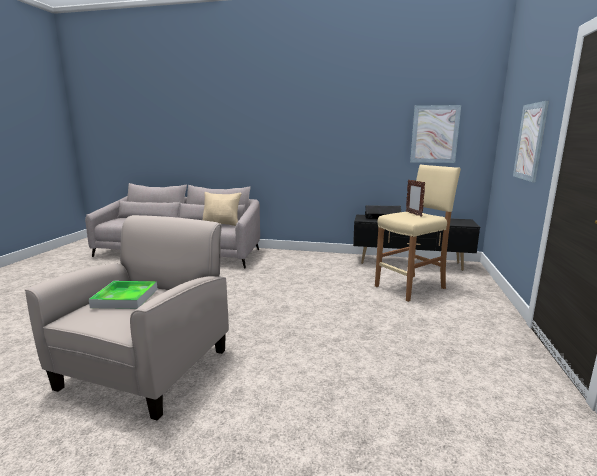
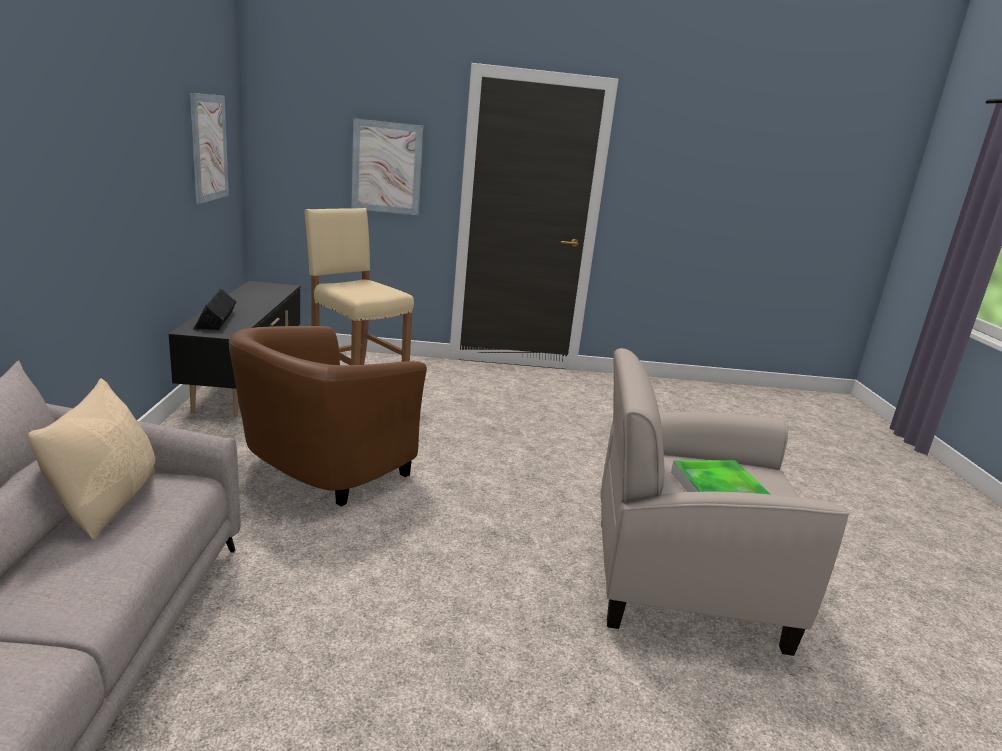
camera: 105 degrees left, 5 degrees up
(303, 279) = (320, 471): none -> brown armchair
(413, 214) = (354, 286): picture frame -> none

